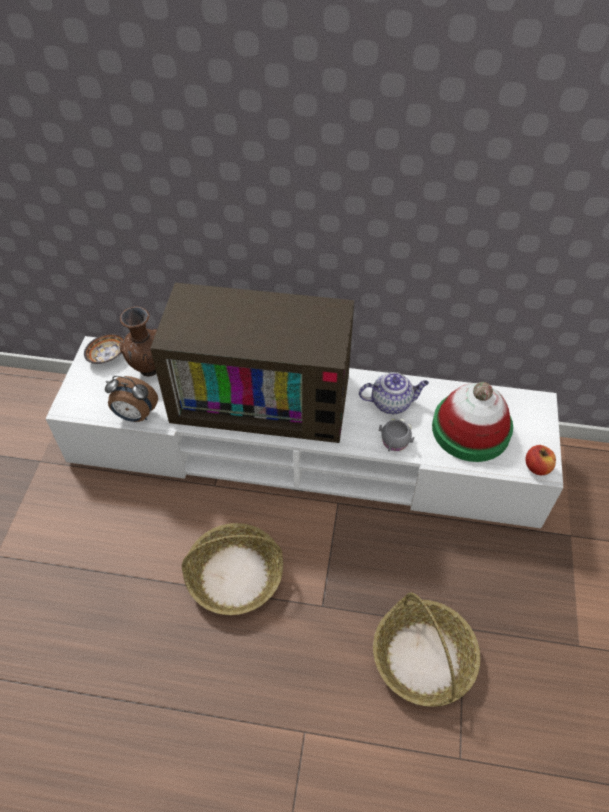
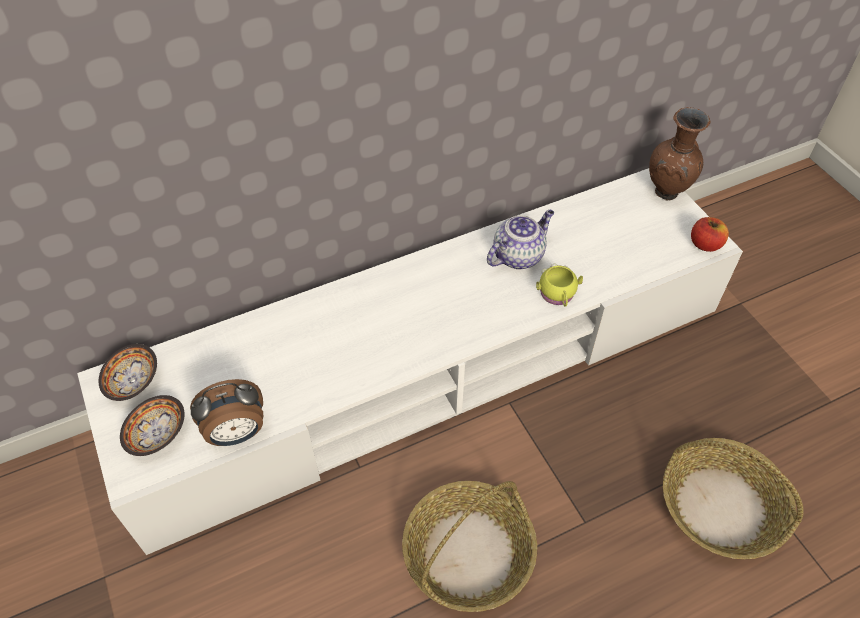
camera: 35 degrees left, 0 degrees up
(98, 392) = (159, 433): none -> bowl
(149, 371) = (207, 370): brown vase -> brown vase (667, 194)
(264, 395) = (375, 321): television -> none
(394, 443) = (557, 295): grey mug -> yellow mug
(471, 429) = (616, 241): hat -> none

